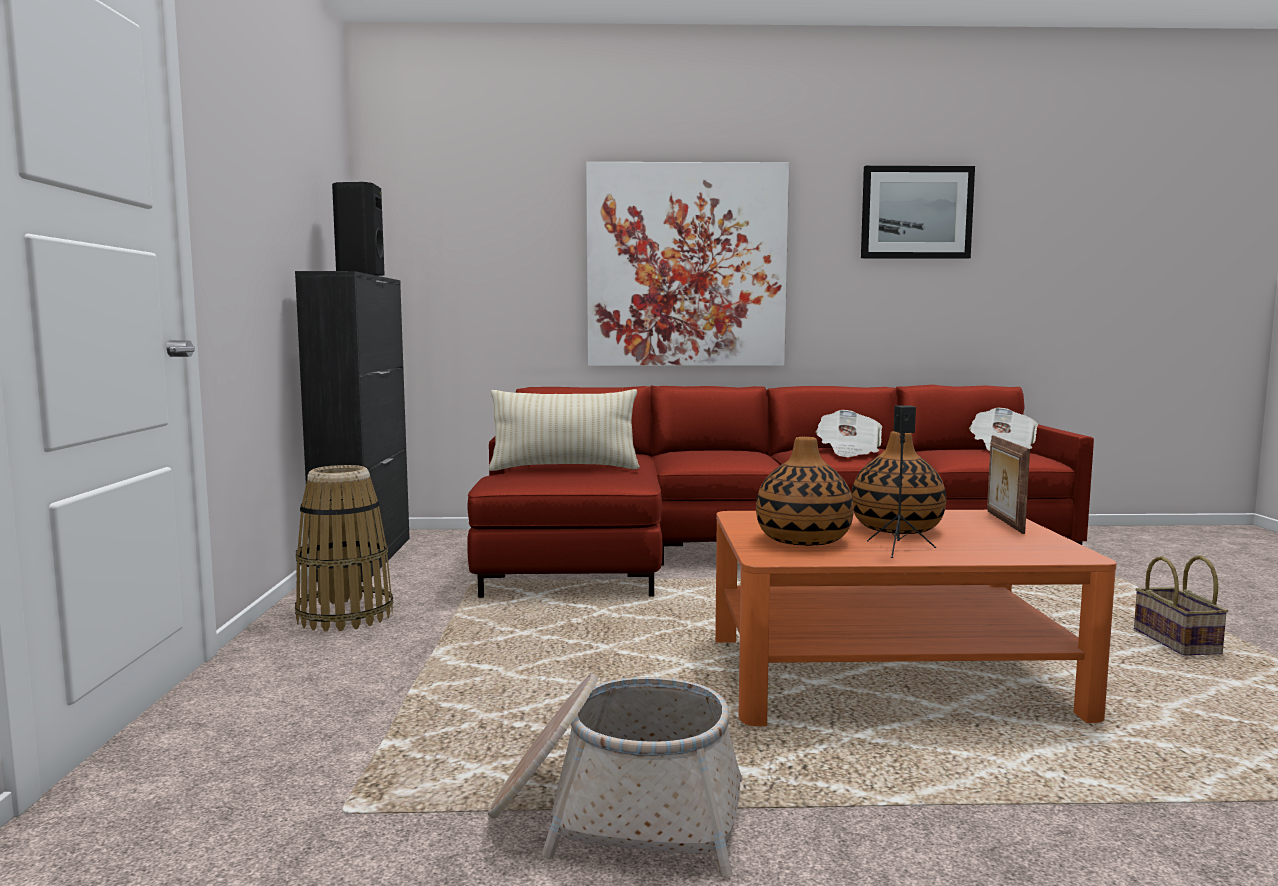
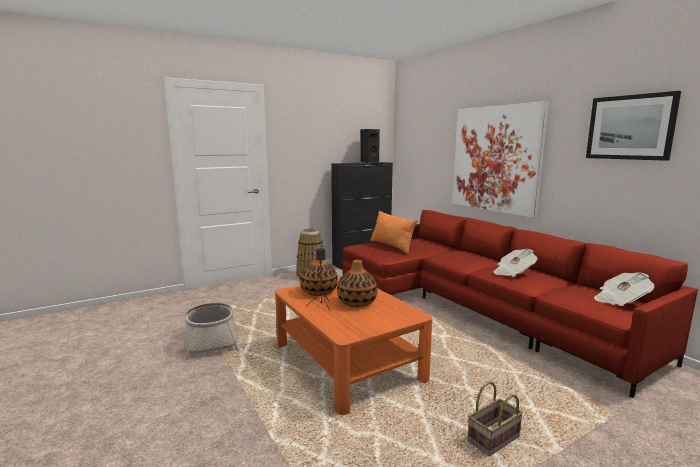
camera: 60 degrees right, 5 degrees up
(564, 468) = (391, 246): beige pillow -> orange pillow
(1003, 522) = (400, 319): picture frame -> none

